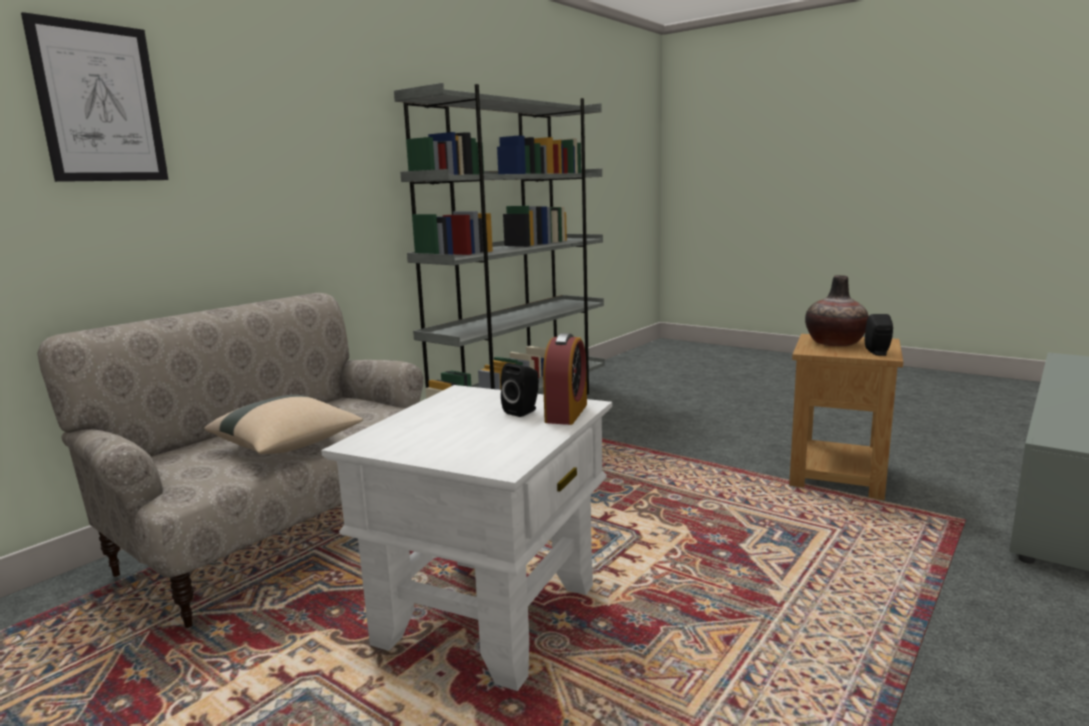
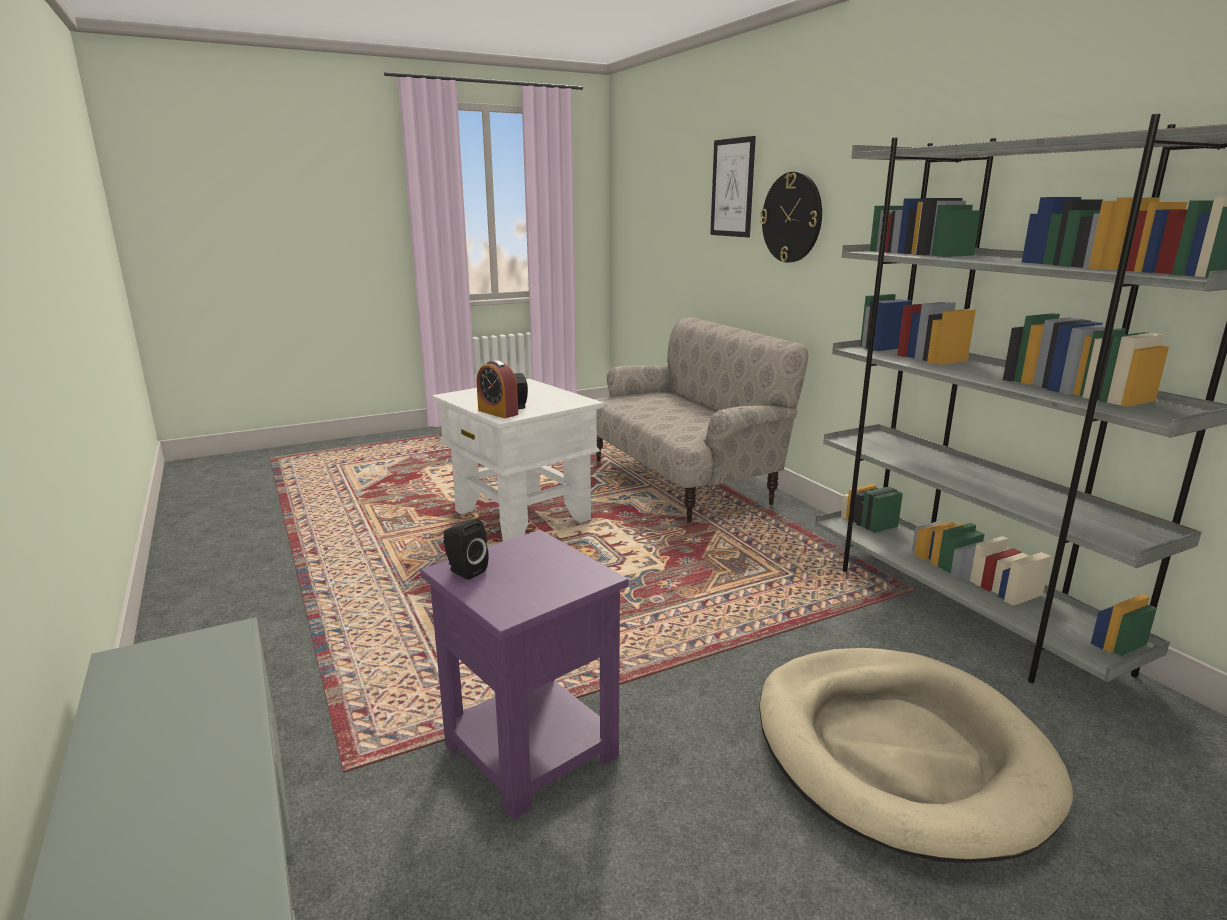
camera: 115 degrees right, 5 degrees up
(248, 151) = (792, 217): none -> wall clock
(288, 446) = (651, 413): beige pillow -> none
(687, 409) = (898, 752): none -> beige dog bed
(834, 343) = (544, 570): vase -> none
(837, 477) = (529, 750): brown side table -> purple side table

